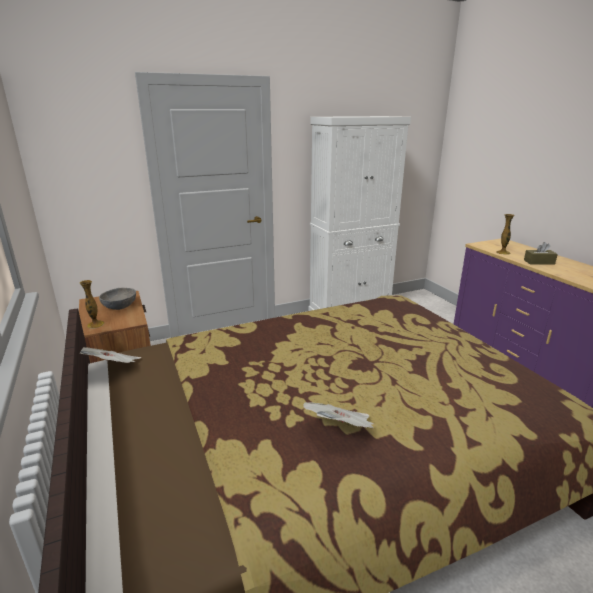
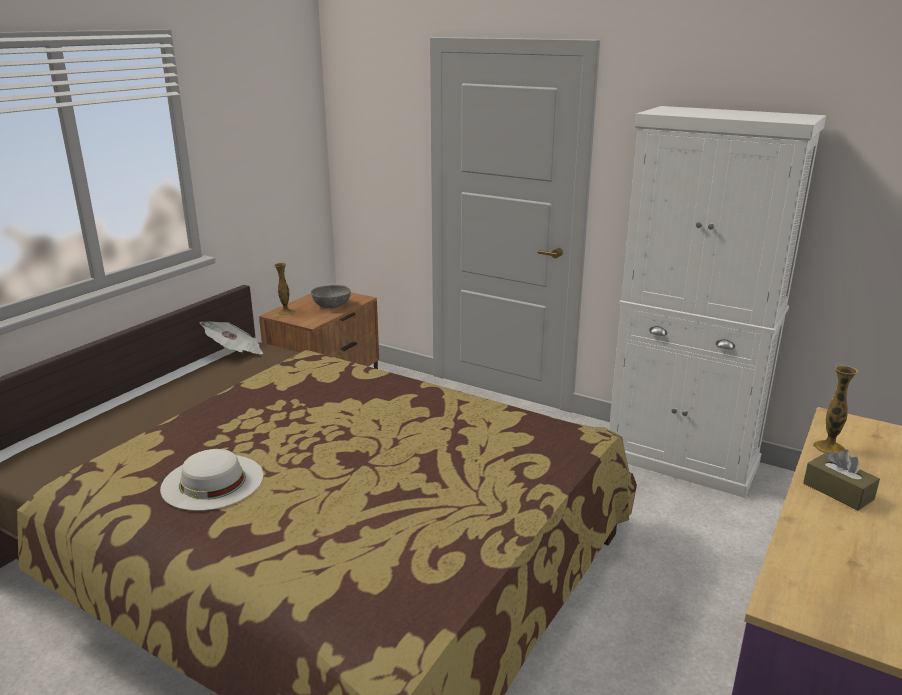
camera: 55 degrees right, 0 degrees up
(341, 429) = (212, 481): newspaper -> white hat

